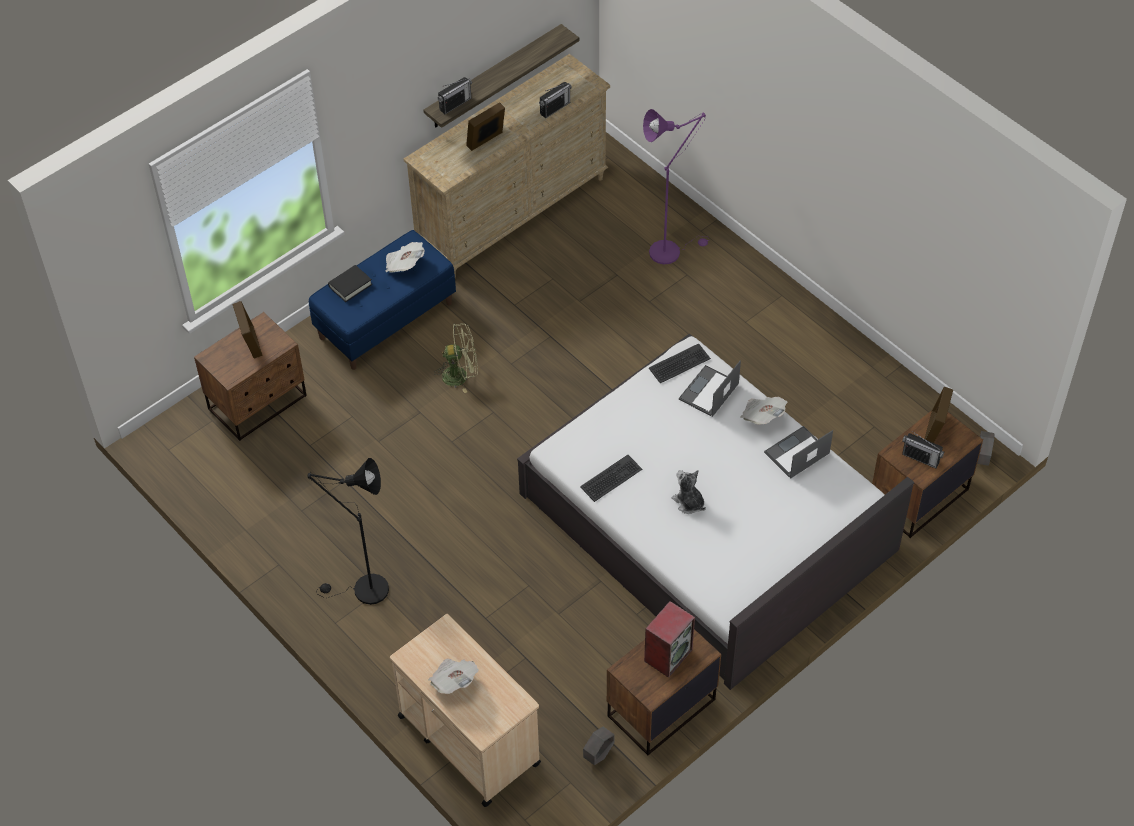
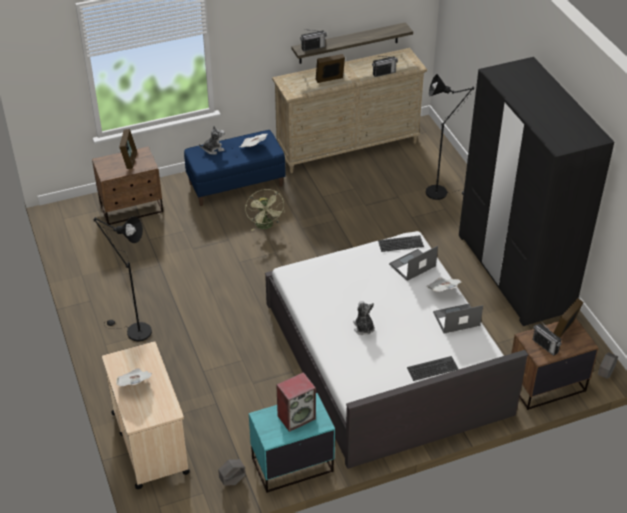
camera: 20 degrees right, 10 degrees down
(350, 285) = (213, 149): black book -> plush toy
(460, 375) = (266, 226): green fan -> green fan turned 60 degrees clockwise
(611, 479) = (318, 299): keyboard -> keyboard (432, 369)
(660, 708) = (291, 464): brown nightstand -> turquoise nightstand
(670, 250) = (440, 192): purple floor lamp -> black floor lamp
(816, 345) = (514, 272): none -> black wardrobe

